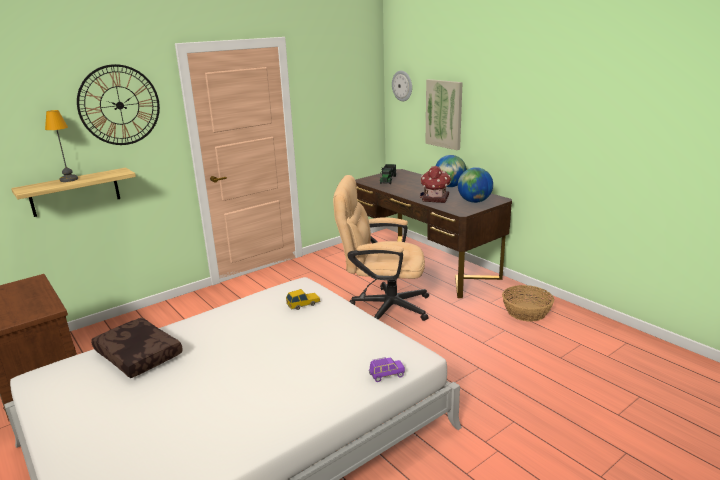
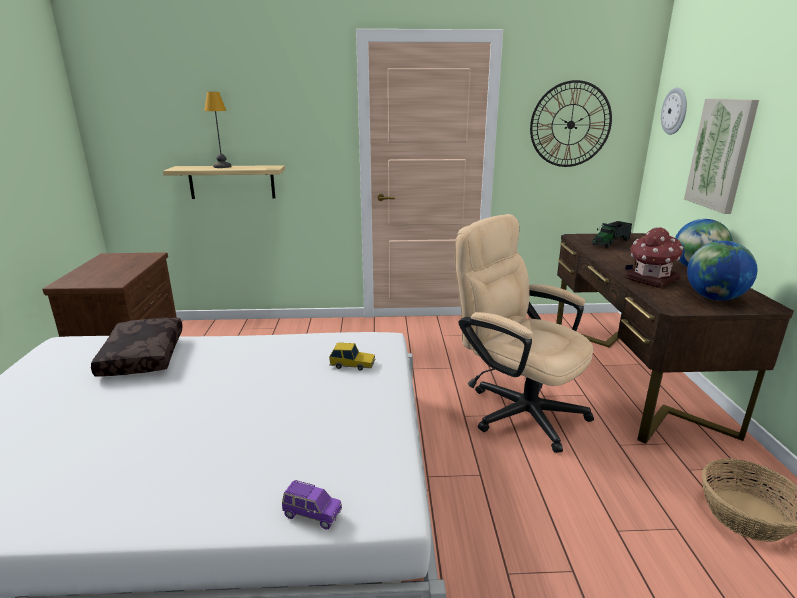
camera: 35 degrees right, 0 degrees up
(119, 105) = (285, 95): wall clock -> wall clock (570, 124)

